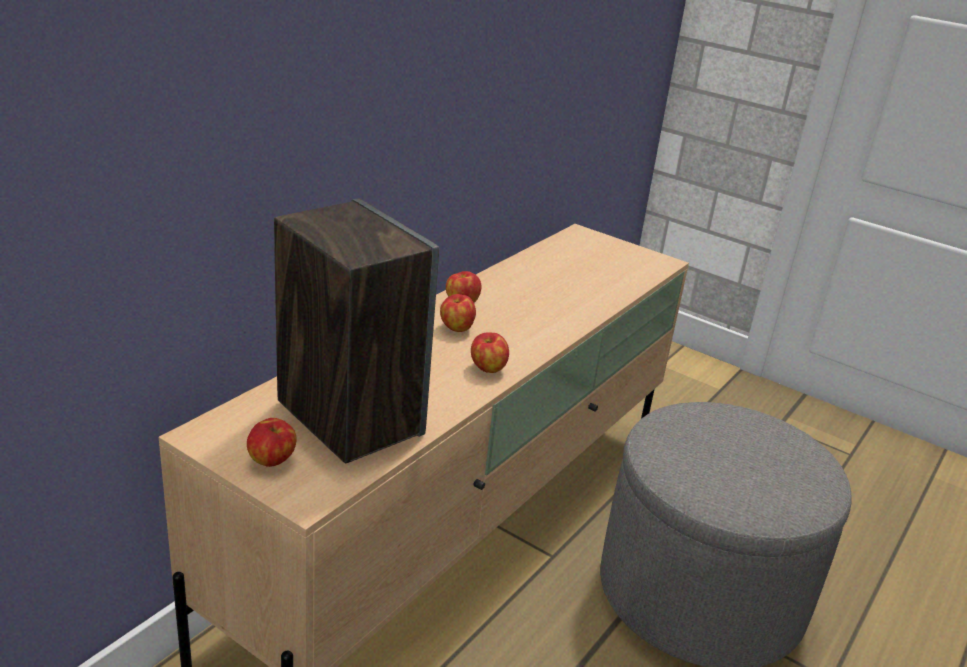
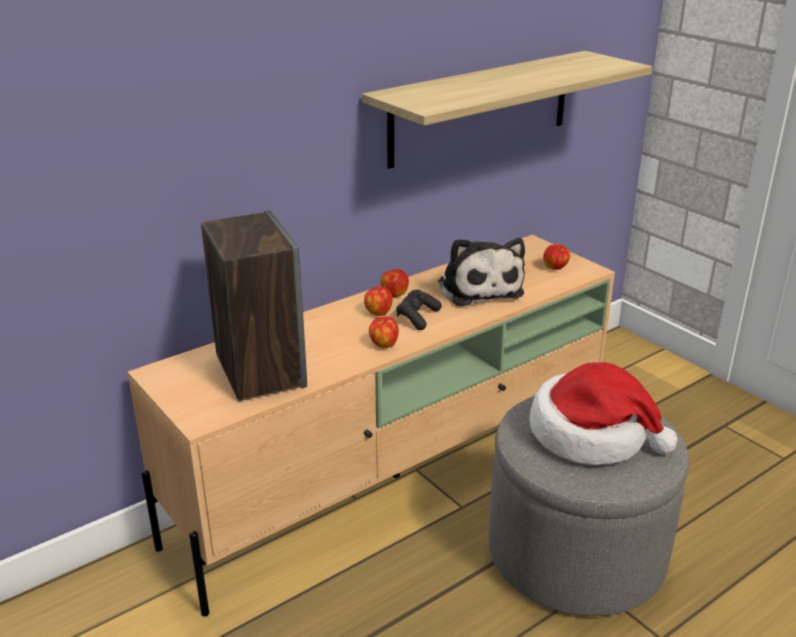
camera: 20 degrees right, 0 degrees up
(272, 461) = (191, 394): apple -> apple (555, 268)
(507, 330) = (417, 317): none -> black game controller
(542, 70) = (481, 108): none -> shelf
(555, 289) = (479, 288): none -> plush toy
(739, 456) = (591, 435): none -> hat

